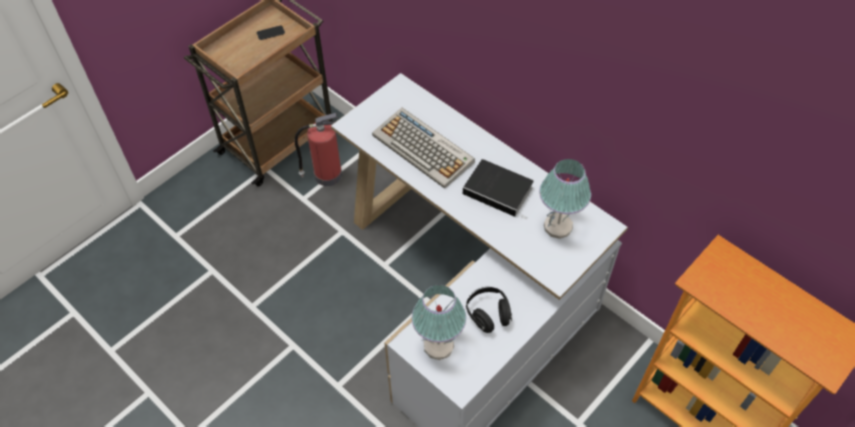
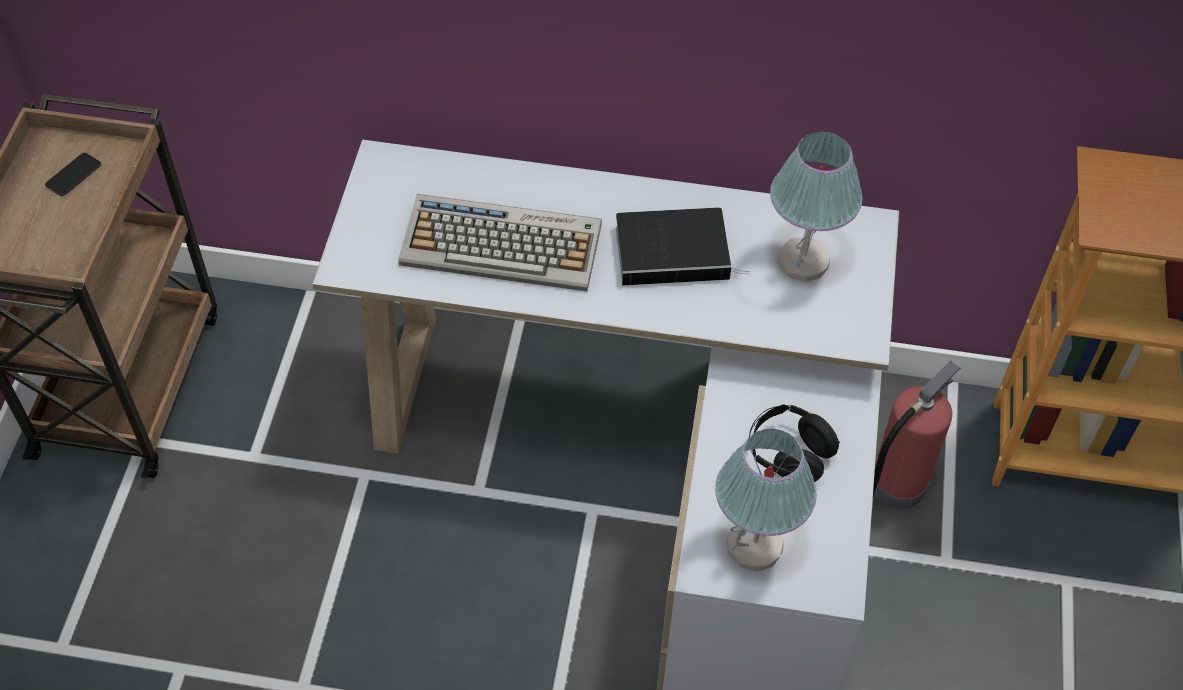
camera: 35 degrees left, 0 degrees up
(326, 175) = (265, 396): fire extinguisher -> fire extinguisher (895, 486)

